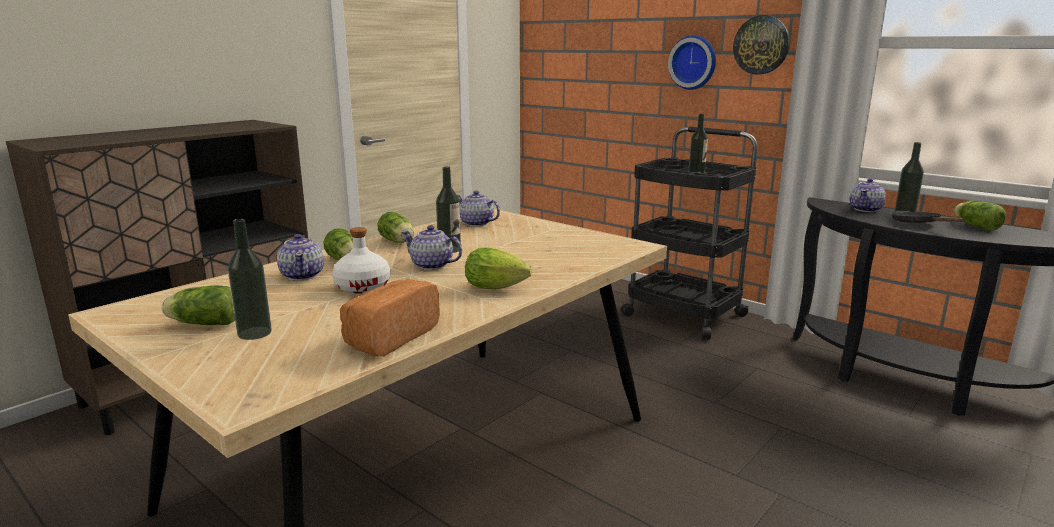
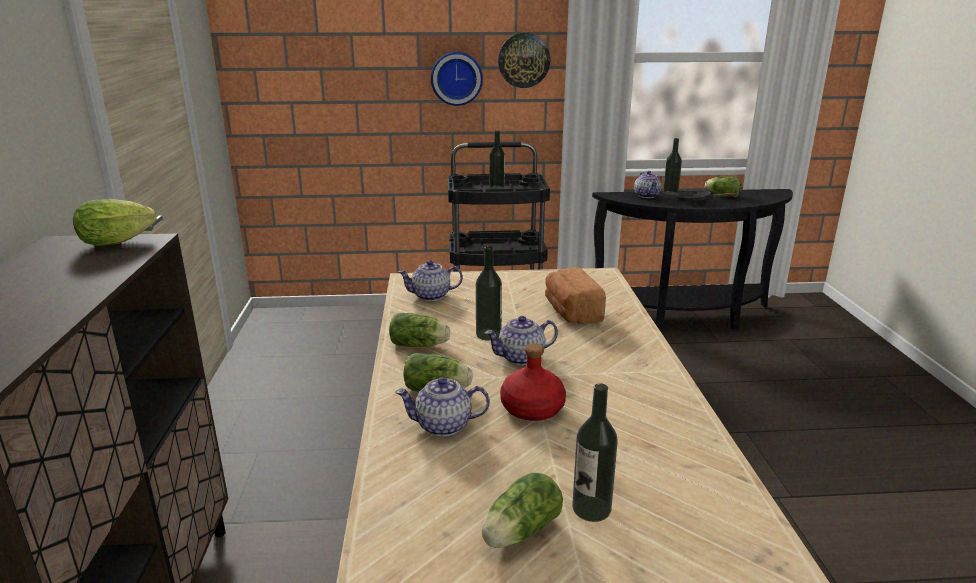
camera: 45 degrees left, 5 degrees up
(303, 275) = (444, 425): teapot -> teapot turned 150 degrees clockwise
(362, 286) = (531, 408): white bottle -> red bottle
(389, 337) = (687, 443): bread -> bread (571, 312)
(499, 288) = (626, 356): lettuce -> lettuce (121, 241)

